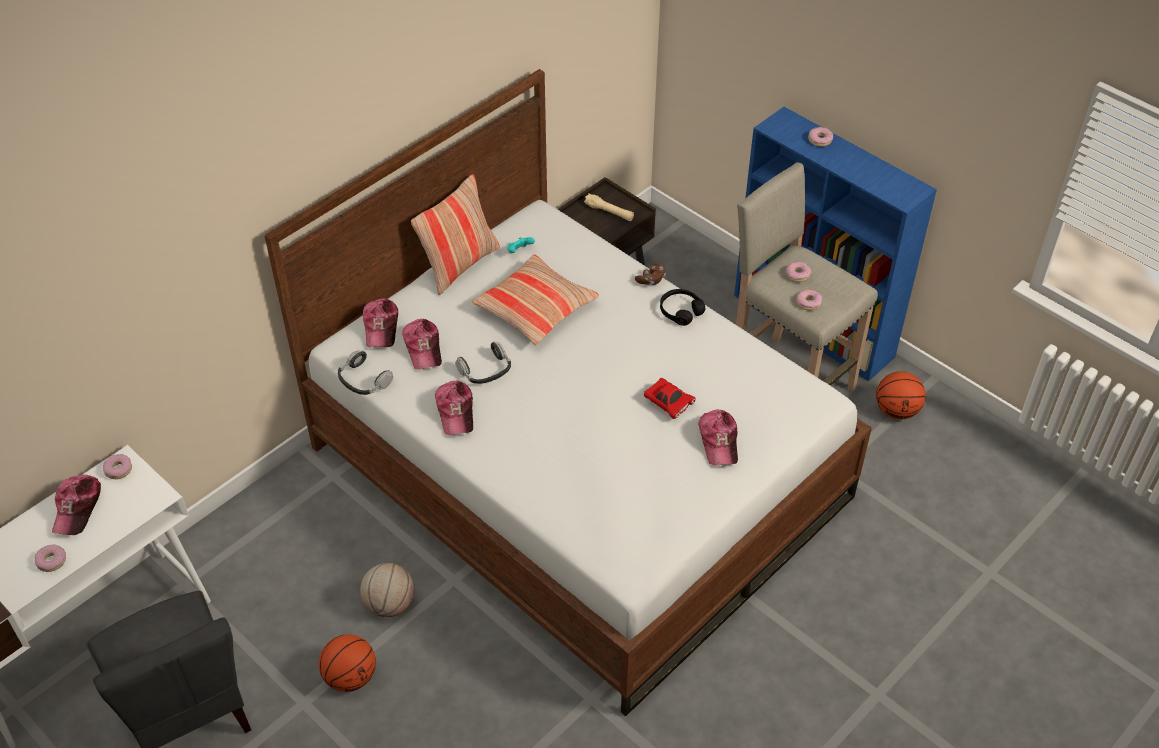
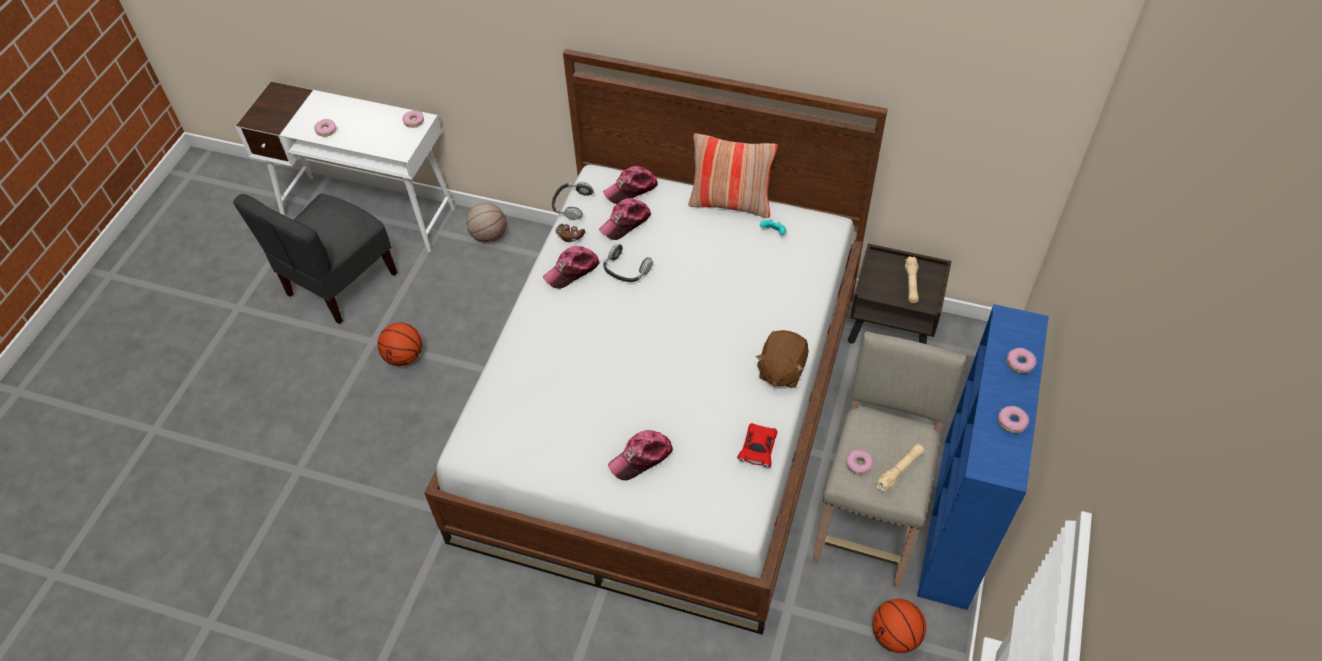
camera: 65 degrees right, 5 degrees up
(78, 508) = (373, 120): cap -> none
(389, 604) = (474, 349): basketball -> basketball (489, 235)
(535, 308) = (715, 271): pillow -> none
(651, 280) = (805, 334): brown game controller -> brown game controller (570, 237)
(668, 403) = (663, 404): red toy car -> red toy car (758, 450)
(680, 311) = (781, 370): black headphones -> brown plush toy
(797, 275) = (891, 442): donut -> donut (1012, 422)
(828, 282) = (899, 471): none -> beige flashlight

